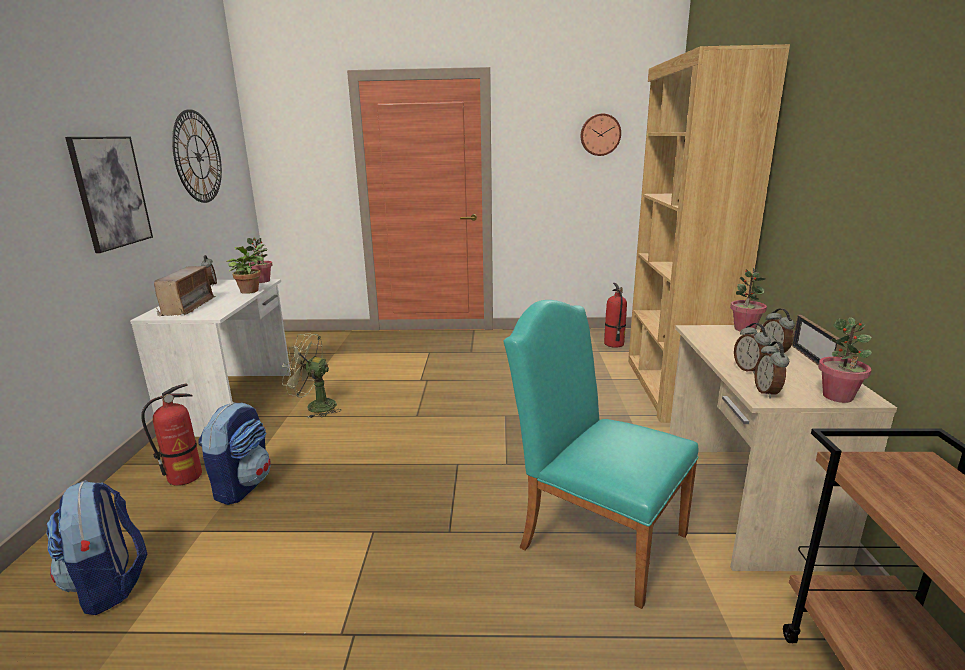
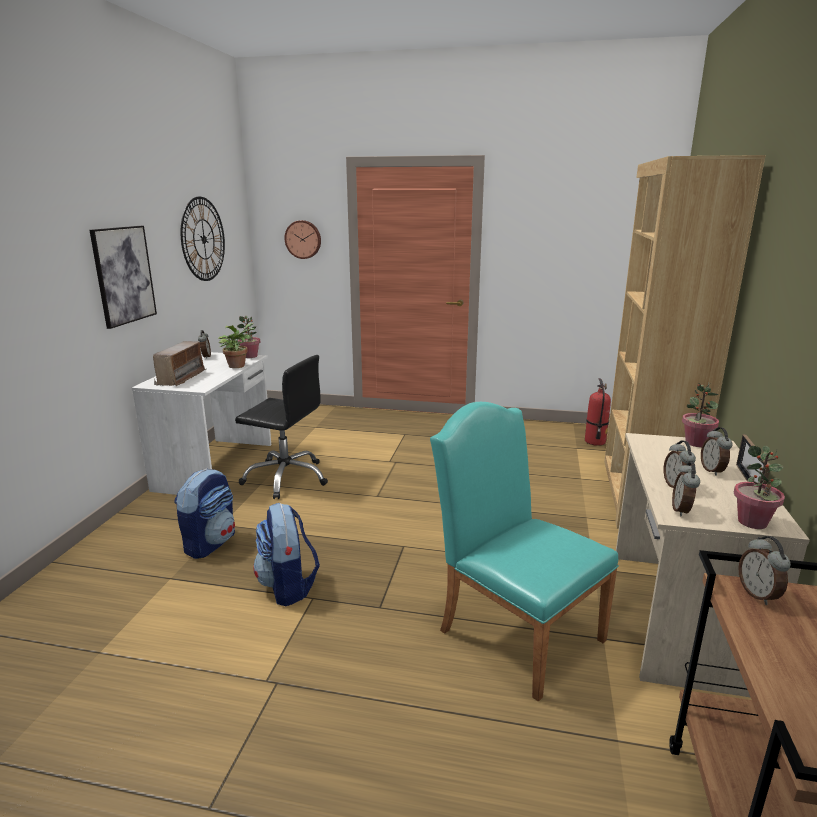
camera: 10 degrees right, 0 degrees up
(110, 585) = (92, 613): backpack -> backpack (288, 586)
(185, 477) = (164, 530): fire extinguisher -> none
(314, 407) = (286, 478): green fan -> black office chair
(600, 134) = (595, 224): wall clock -> wall clock (303, 239)
(880, 467) = (758, 594): none -> alarm clock

